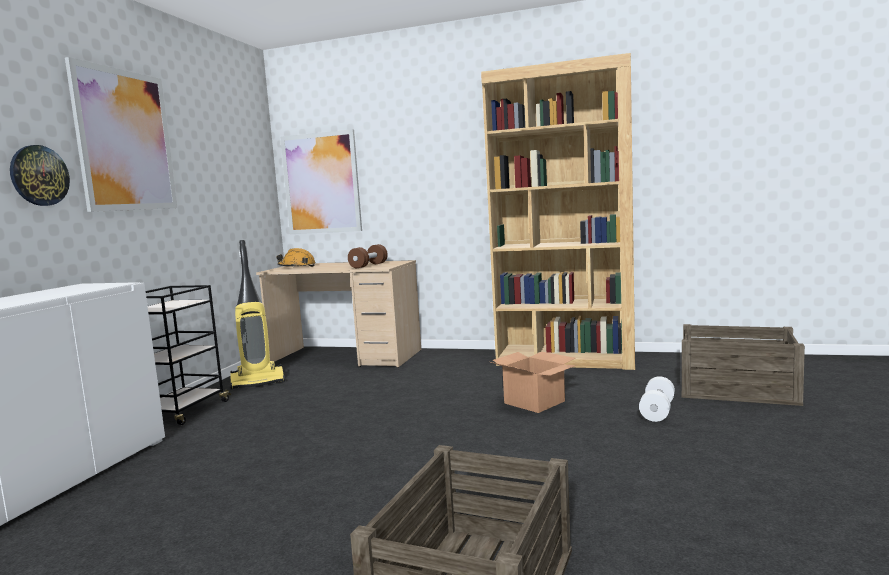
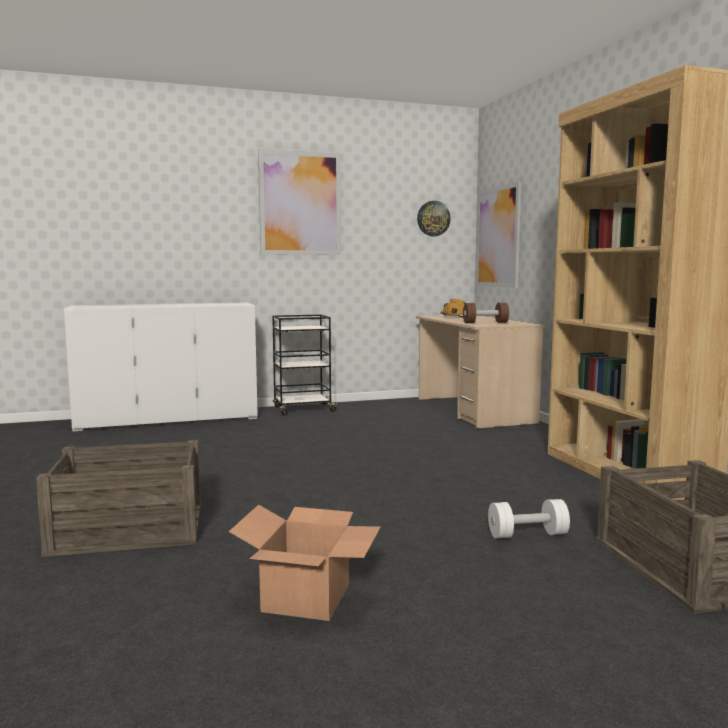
camera: 55 degrees right, 0 degrees up
(39, 175) = (228, 229): wall clock -> wall clock (433, 218)
(258, 381) = (379, 407): vacuum cleaner -> none
(533, 402) = (469, 484): cardboard box -> cardboard box (306, 597)

